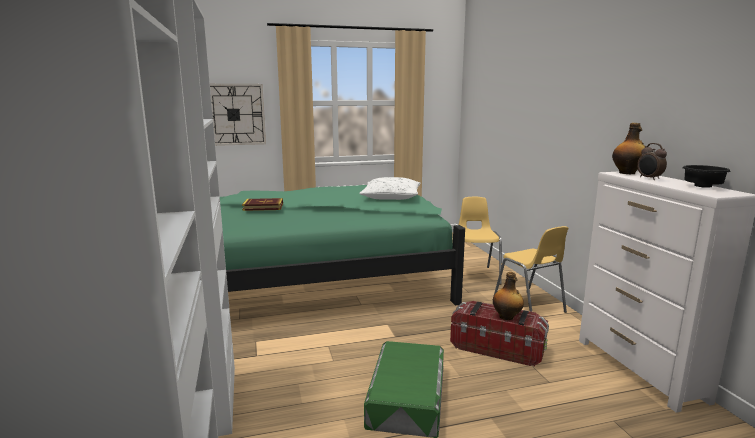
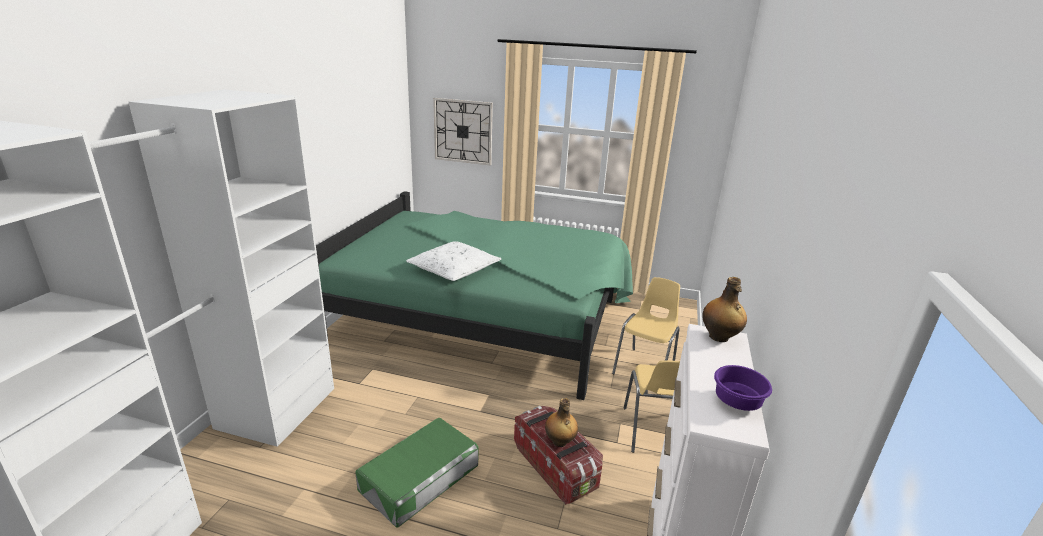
camera: 30 degrees right, 10 degrees up
(263, 207) = (435, 241): book -> none
(391, 197) = (570, 256): white pillow -> white pillow (454, 269)
(649, 178) = (714, 359): alarm clock -> none
(701, 187) = (735, 401): black bowl -> purple bowl

